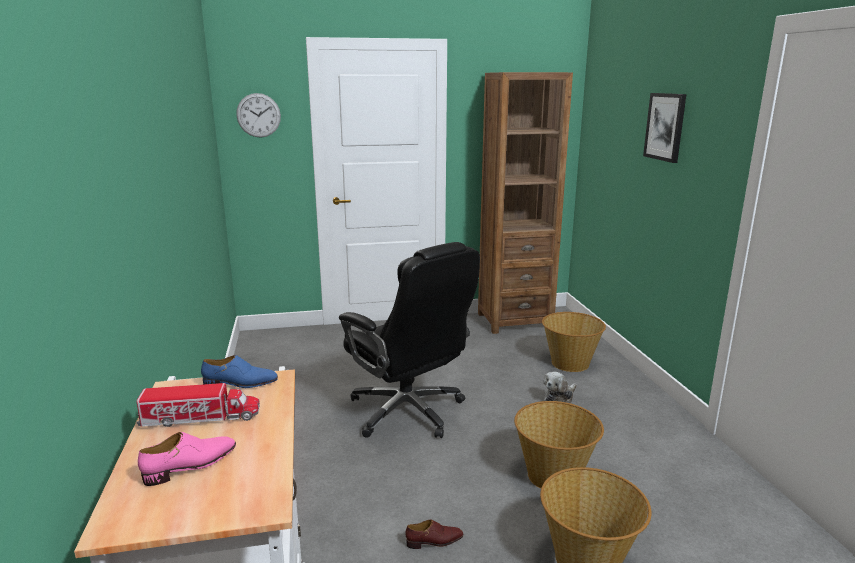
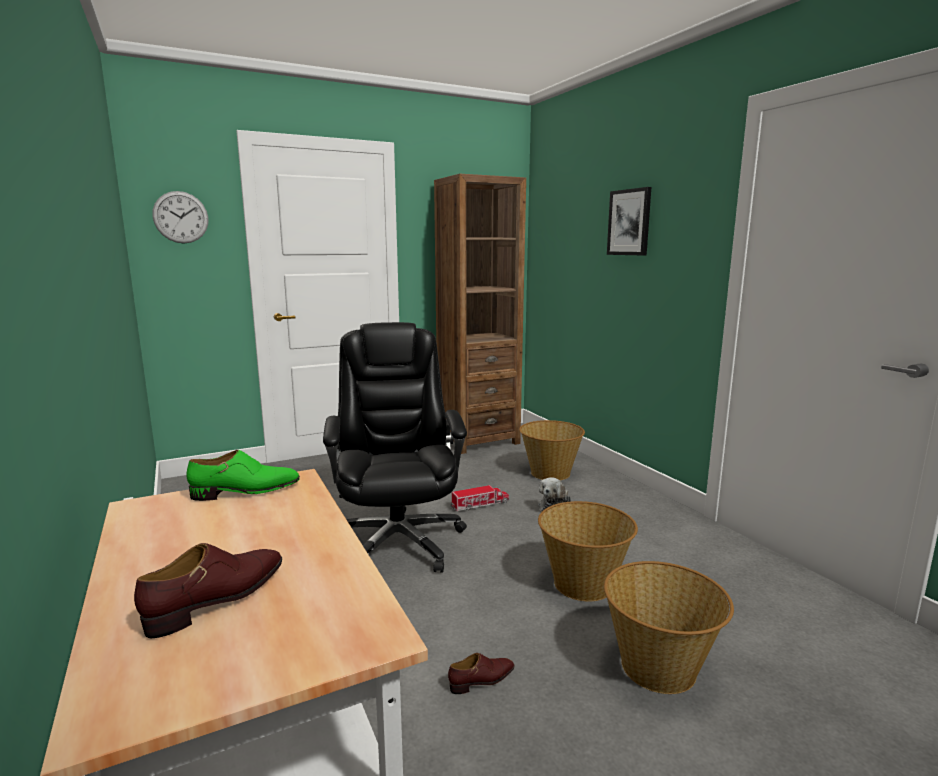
camera: 15 degrees left, 5 degrees down
(191, 465) = (219, 598): pink shoe -> brown shoe
(200, 418) = (205, 536): toy truck -> toy truck (480, 505)
(240, 384) = (246, 491): blue shoe -> green shoe
(408, 411) = (398, 540): black office chair -> black office chair turned 135 degrees counterclockwise

